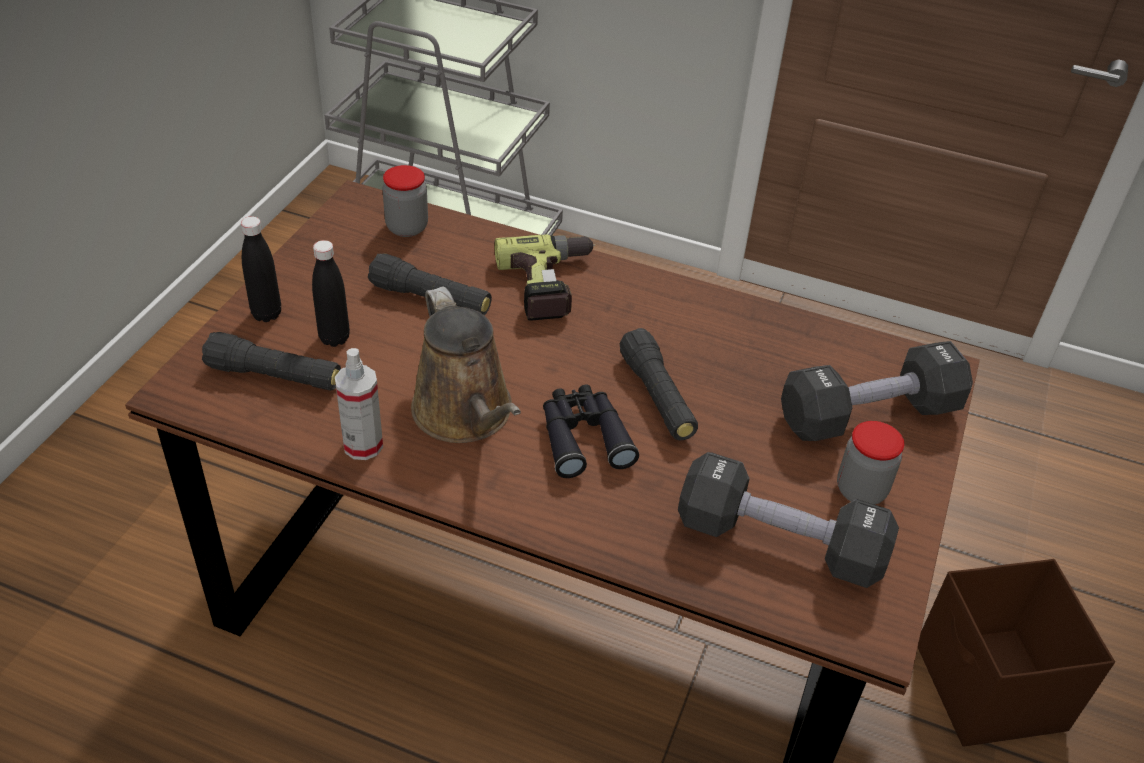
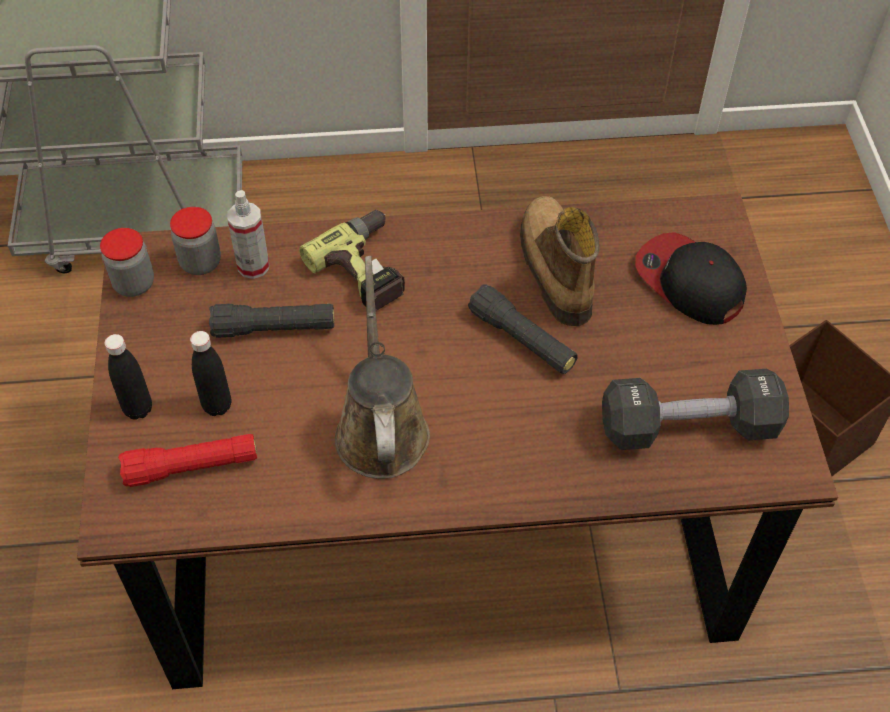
camera: 25 degrees left, 10 degrees up
(275, 376) = (192, 467): black flashlight -> red flashlight
(363, 445) = (316, 497): spray bottle -> spray bottle (253, 266)
(466, 414) = (381, 428): brown watering can -> brown watering can turned 135 degrees counterclockwise
(583, 437) = (488, 404): black binoculars -> none
(732, 351) = (553, 269): none -> boot
(860, 490) = (720, 353): jar -> jar (134, 284)
(869, 415) = (689, 282): black dumbbell -> cap

